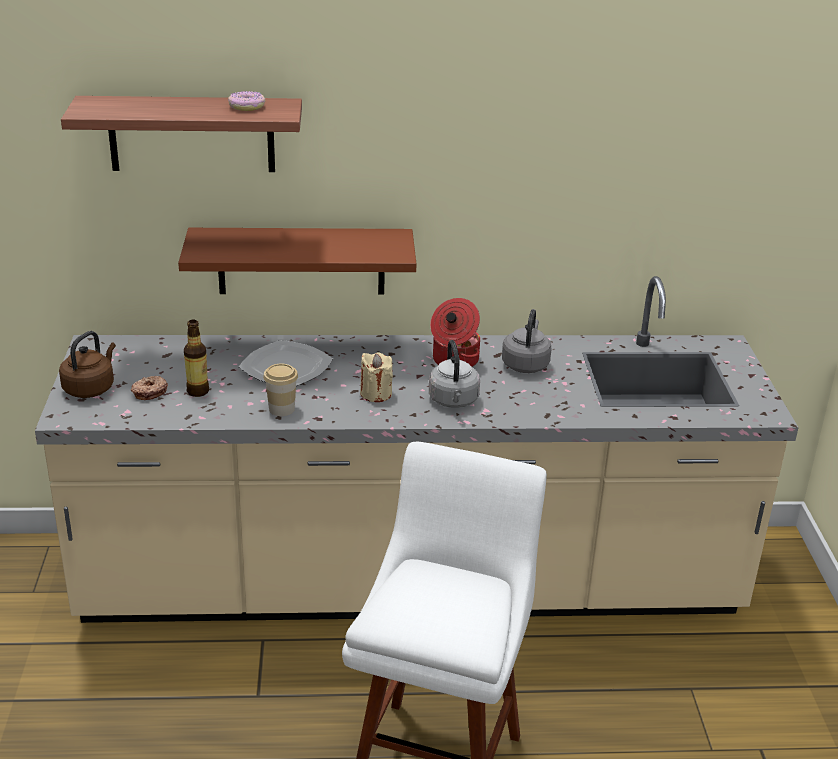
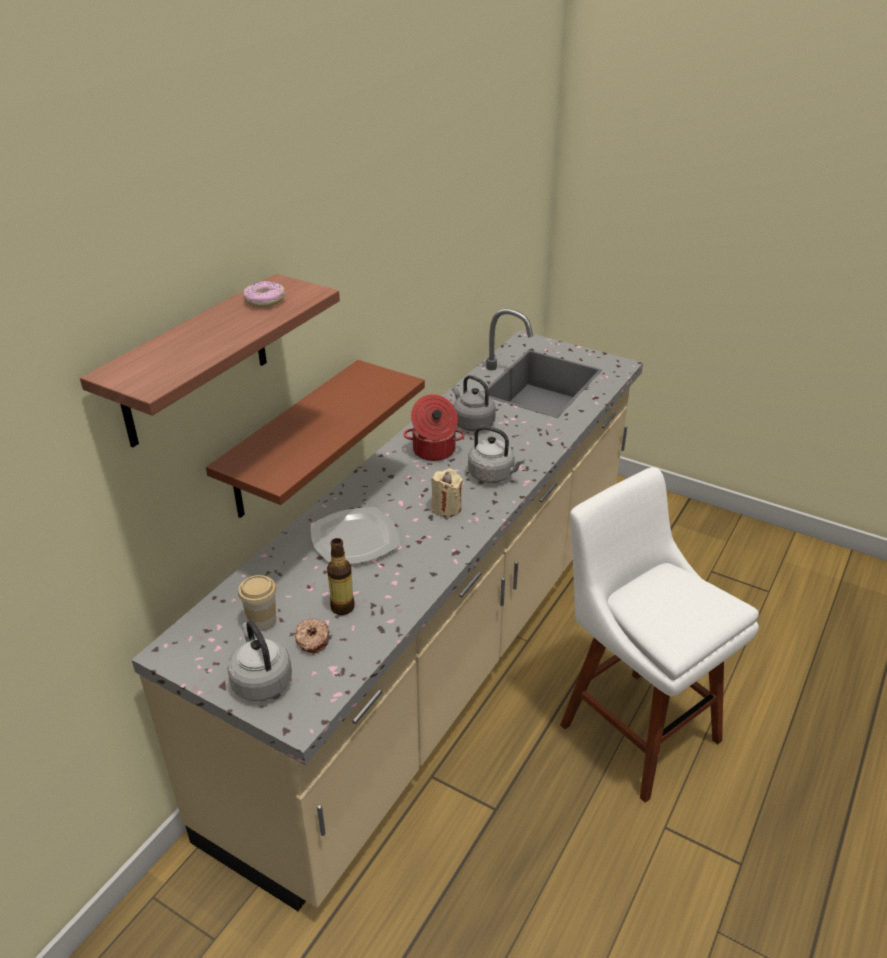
camera: 55 degrees left, 5 degrees up
(90, 388) = (261, 681): brown kettle -> grey kettle
(281, 409) = (422, 567): cup -> cup (262, 621)

